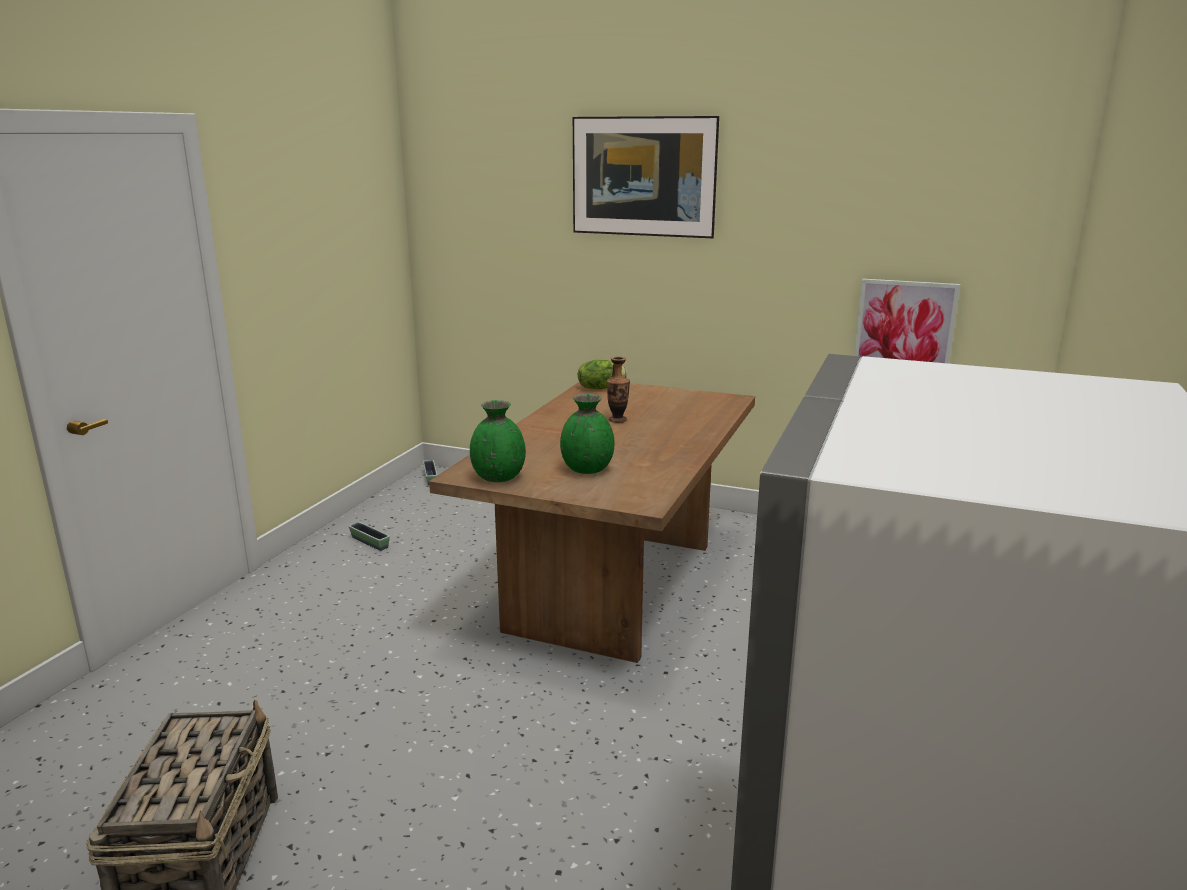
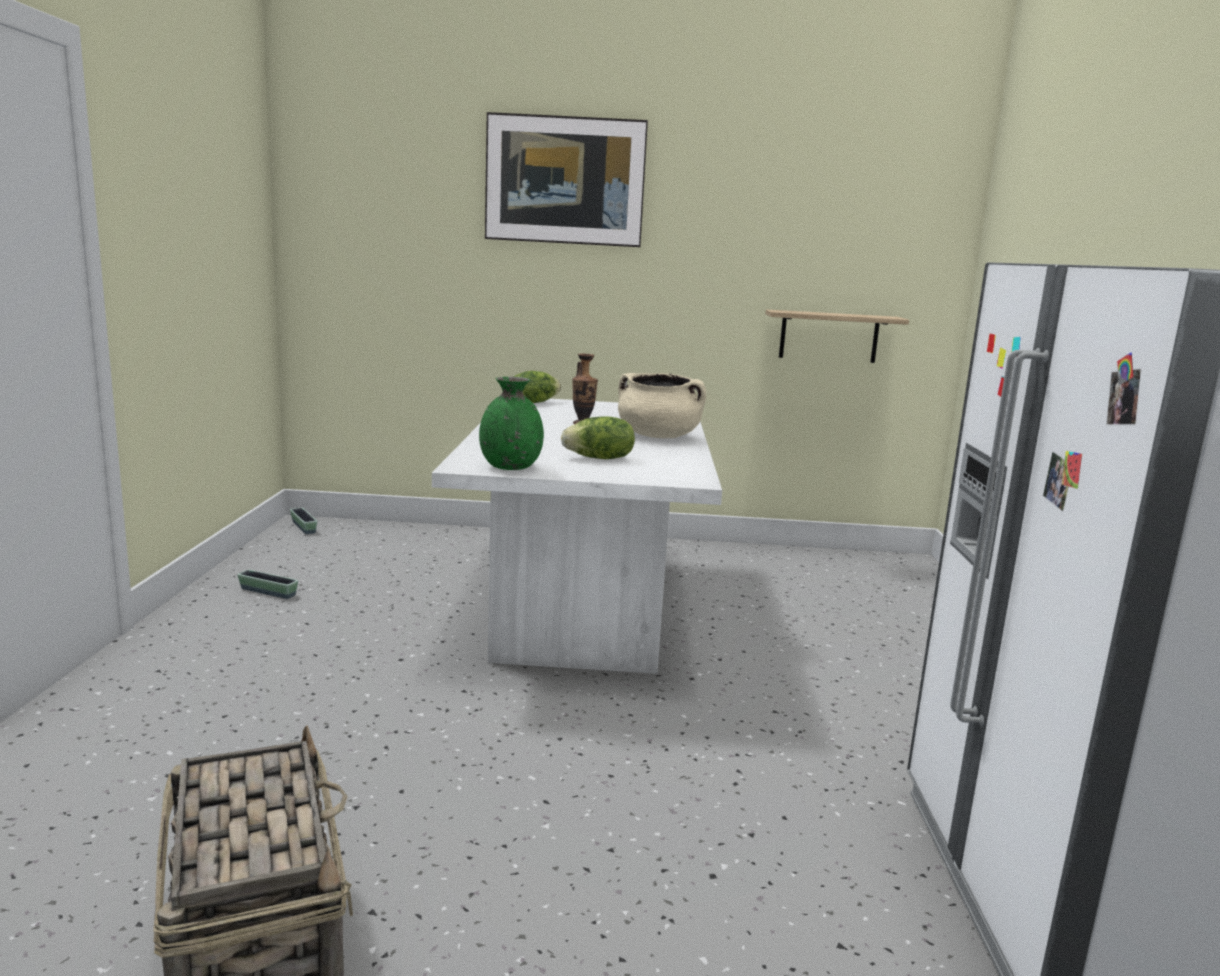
camera: 20 degrees left, 5 degrees down
(587, 470) = (599, 459): green vase -> lettuce
(612, 585) = (581, 608): brown dining table -> white dining table
(673, 440) = (658, 436): none -> beige cooking pot
(904, 326) = (829, 336): picture -> shelf

